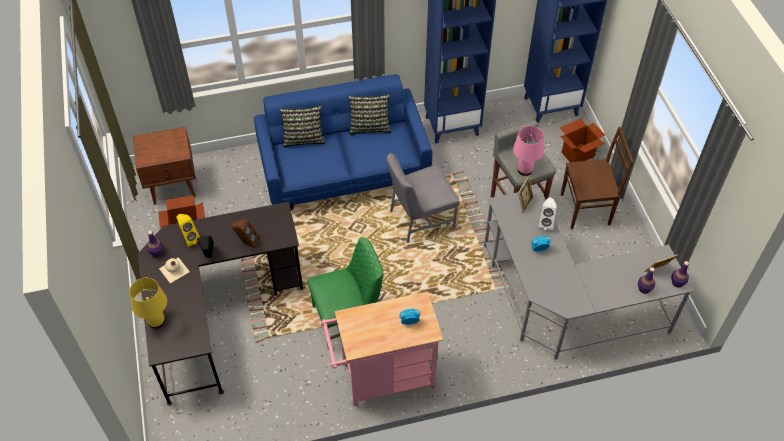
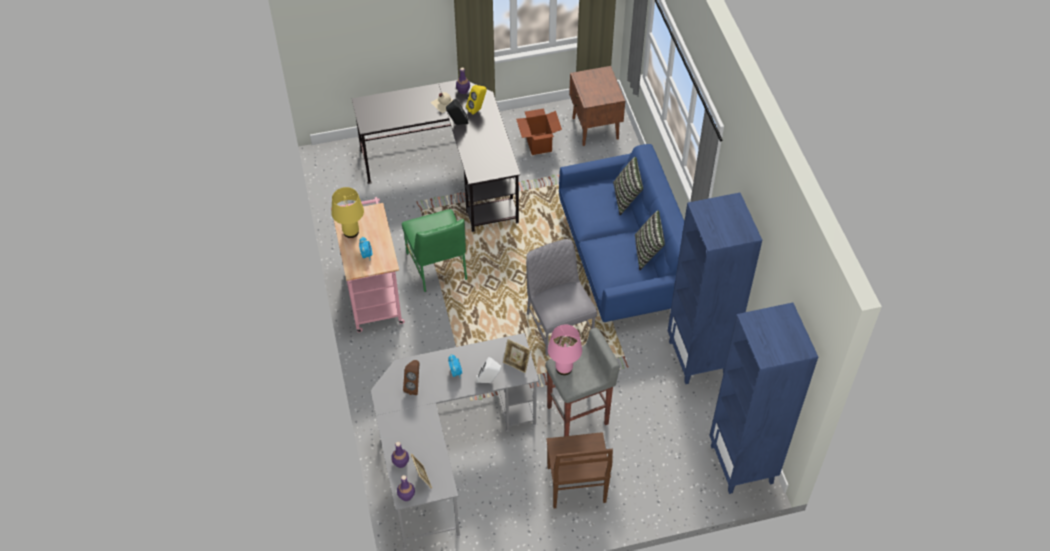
camera: 90 degrees right, 0 degrees up
(156, 321) = (392, 98): yellow table lamp -> yellow table lamp (351, 232)
(247, 243) = (471, 148): brown speaker -> brown speaker (414, 386)
(578, 154) = (662, 486): cardboard box -> none

